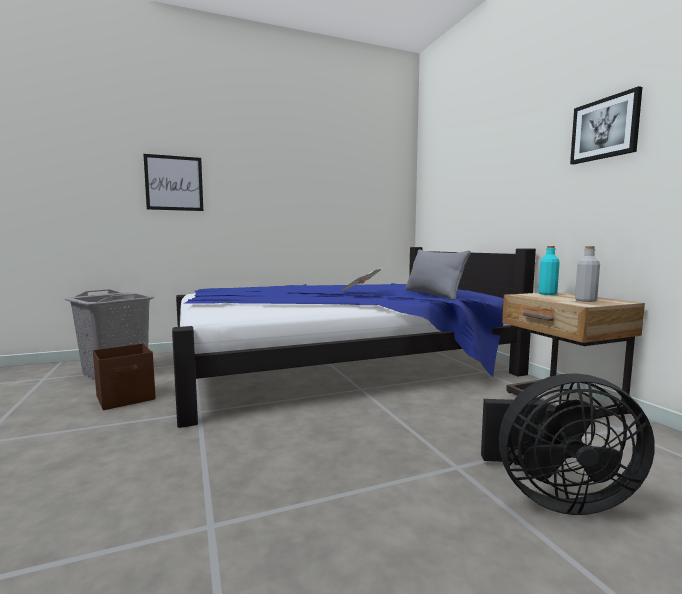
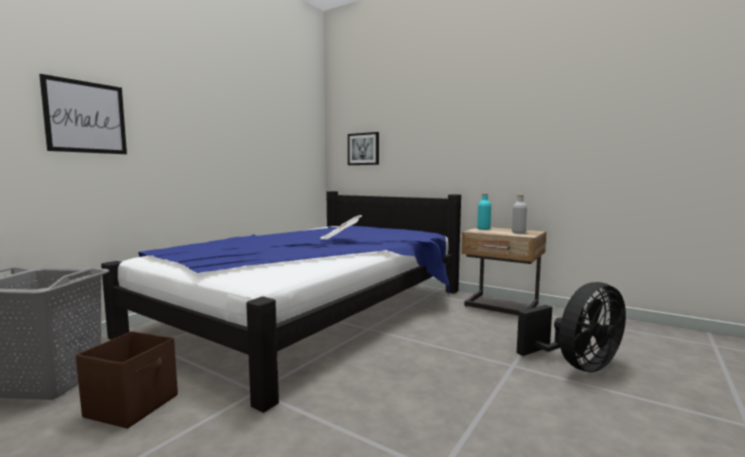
camera: 35 degrees left, 0 degrees up
(432, 294) = (397, 235): grey pillow -> none
(605, 129) = (512, 112): picture -> picture (363, 149)

